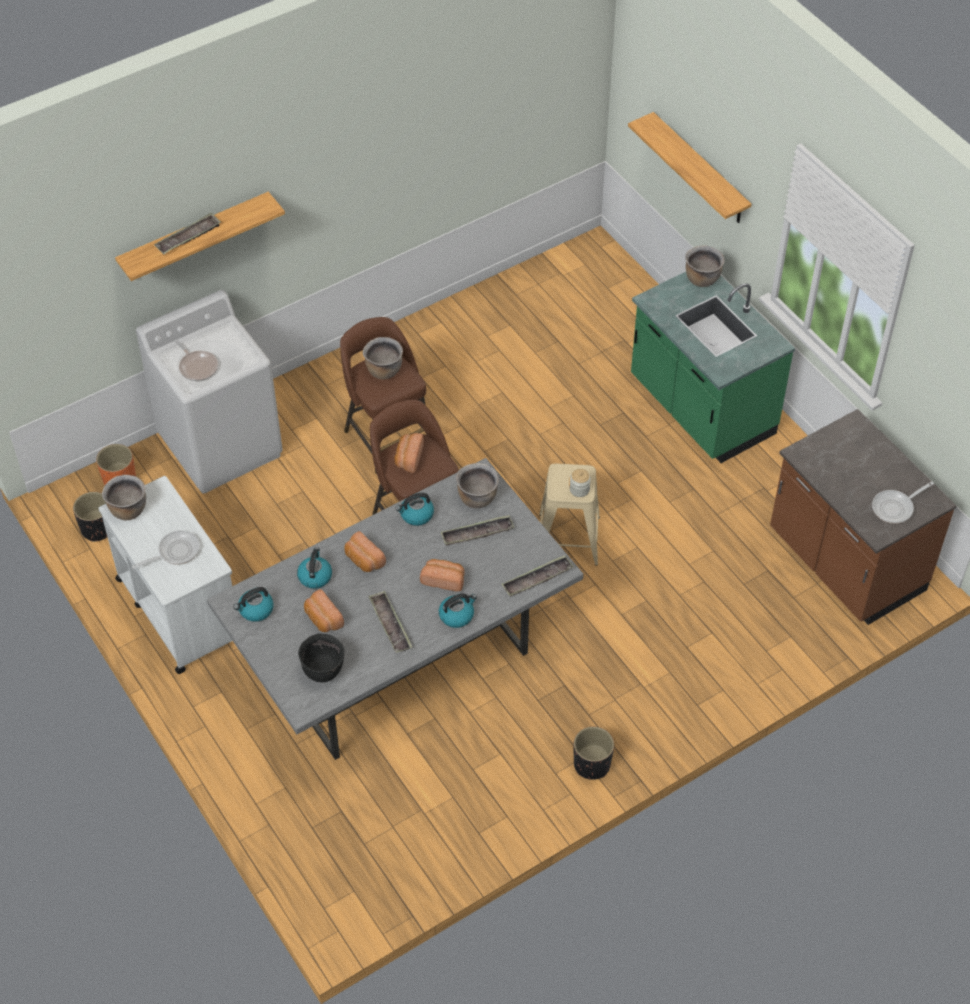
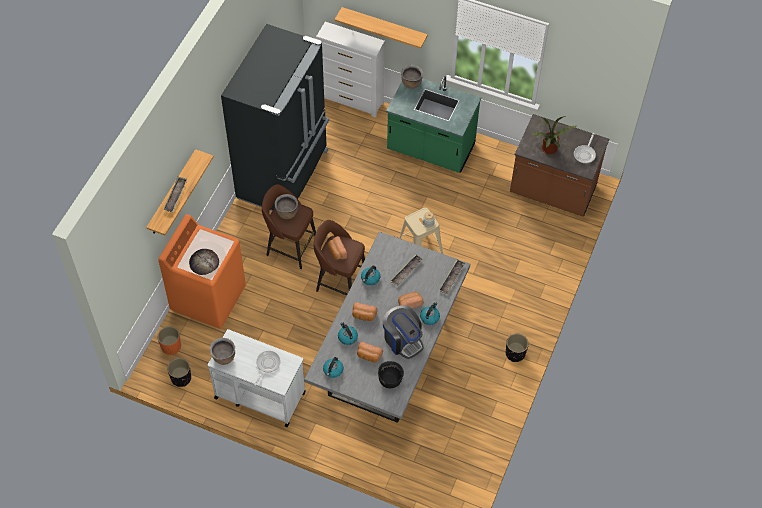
camera: 35 degrees left, 5 degrees up
(197, 367) = (204, 262): frying pan -> bread
(221, 445) = (208, 297): white washing machine -> orange washing machine
(390, 624) = (402, 340): tray -> coffee machine
(459, 338) = (284, 174): none -> black fridge
(477, 498) = (392, 254): brown cooking pot -> none
(637, 287) = (351, 101): none -> white dresser
(839, 473) = (549, 150): none -> potted plant

